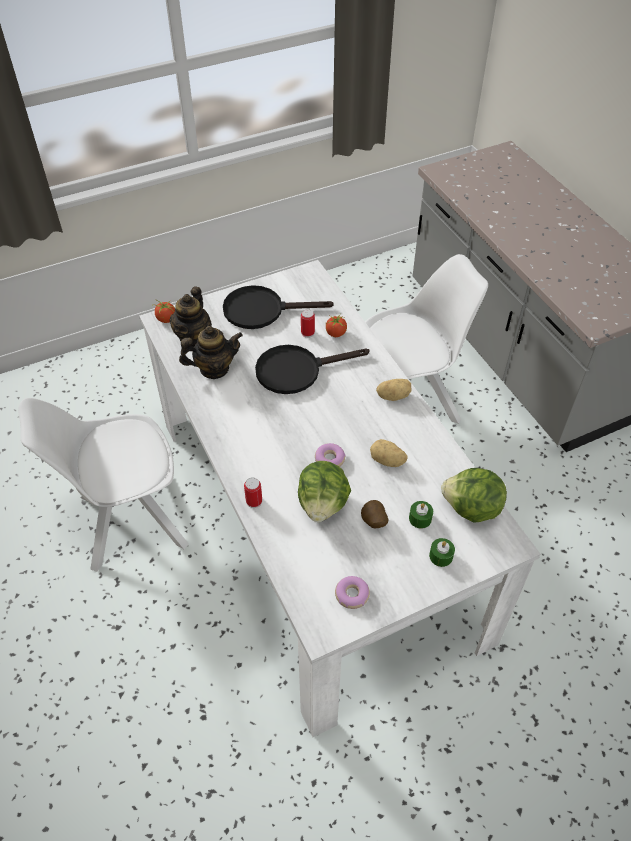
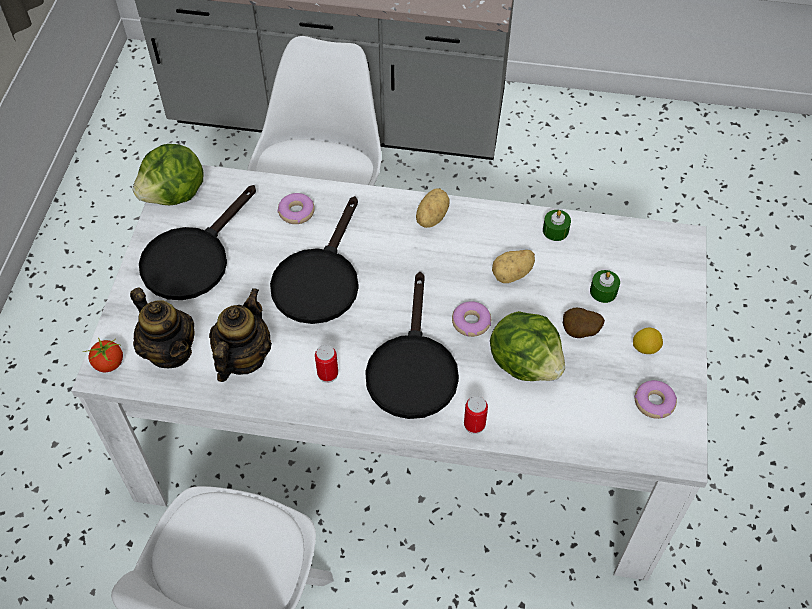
camera: 55 degrees left, 5 degrees up
(270, 448) = (412, 367): none -> black frying pan
(307, 333) = (271, 236): can -> can (328, 374)
(335, 333) = (296, 212): tomato -> donut
(394, 567) = (645, 348): none -> lemon
(441, 556) = (658, 302): green candle -> green candle (555, 230)
(471, 509) = (621, 244): lettuce -> lettuce (175, 195)

